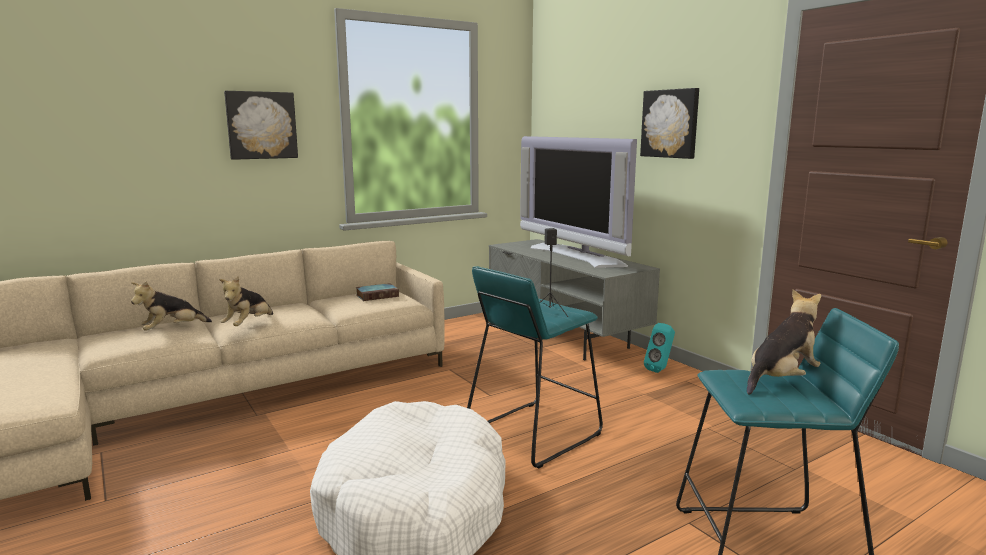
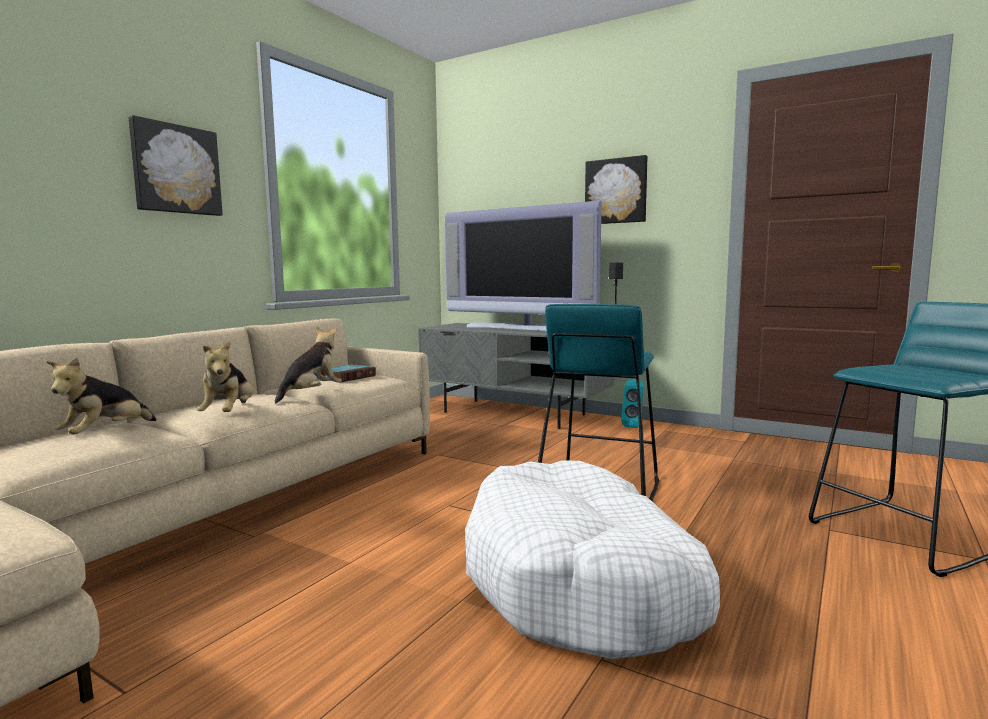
camera: 25 degrees left, 5 degrees down
(781, 379) = (908, 367): plush toy -> plush toy (311, 394)

